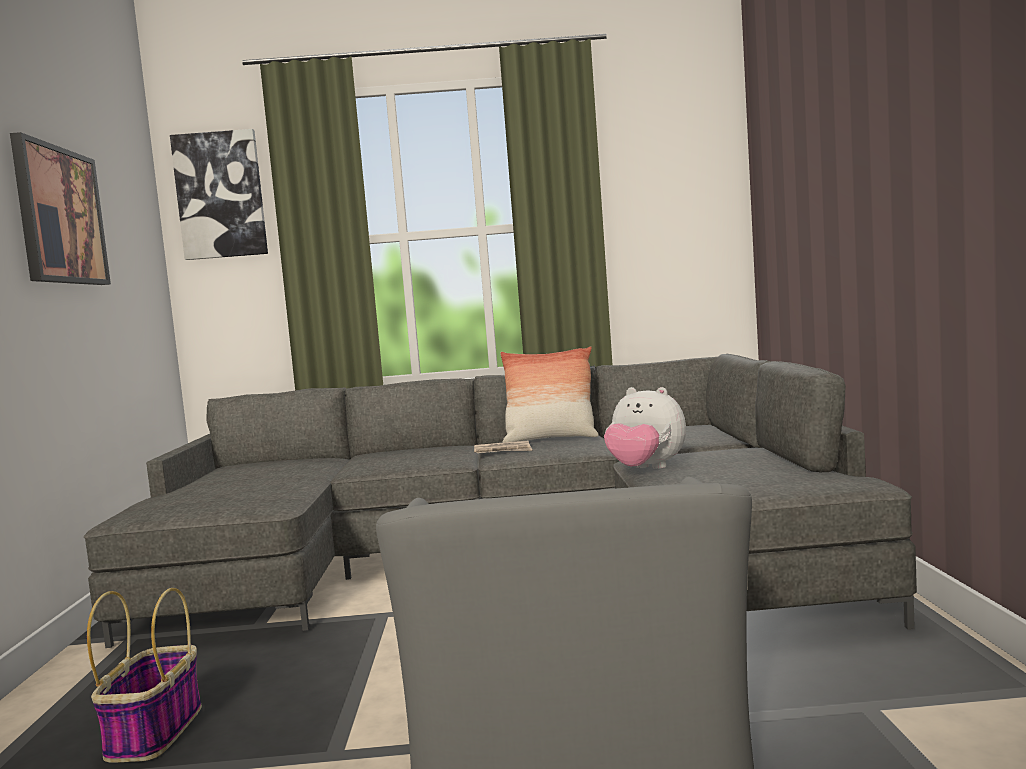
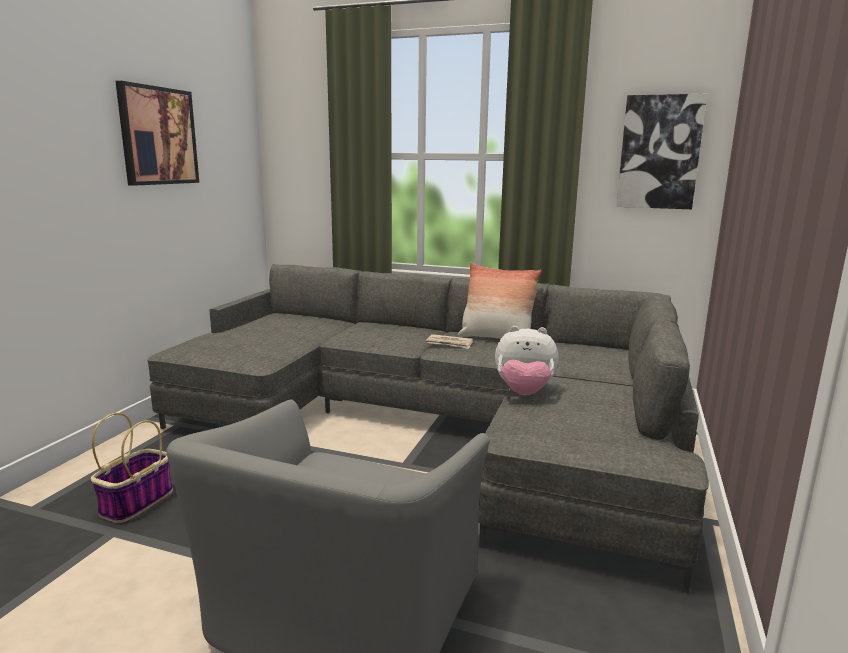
camera: 20 degrees right, 10 degrees up
(220, 195) = (297, 112): picture -> picture (659, 152)
(646, 469) = (524, 393): plush toy -> plush toy turned 45 degrees counterclockwise

